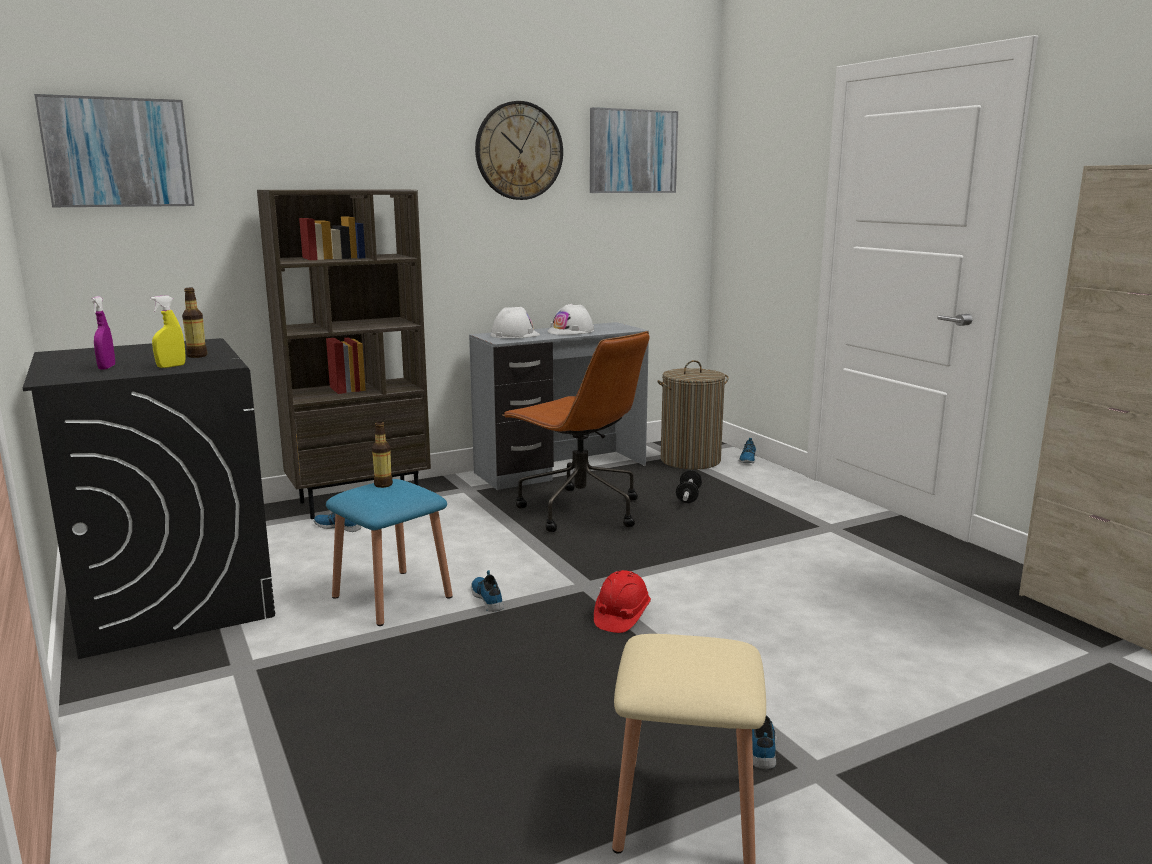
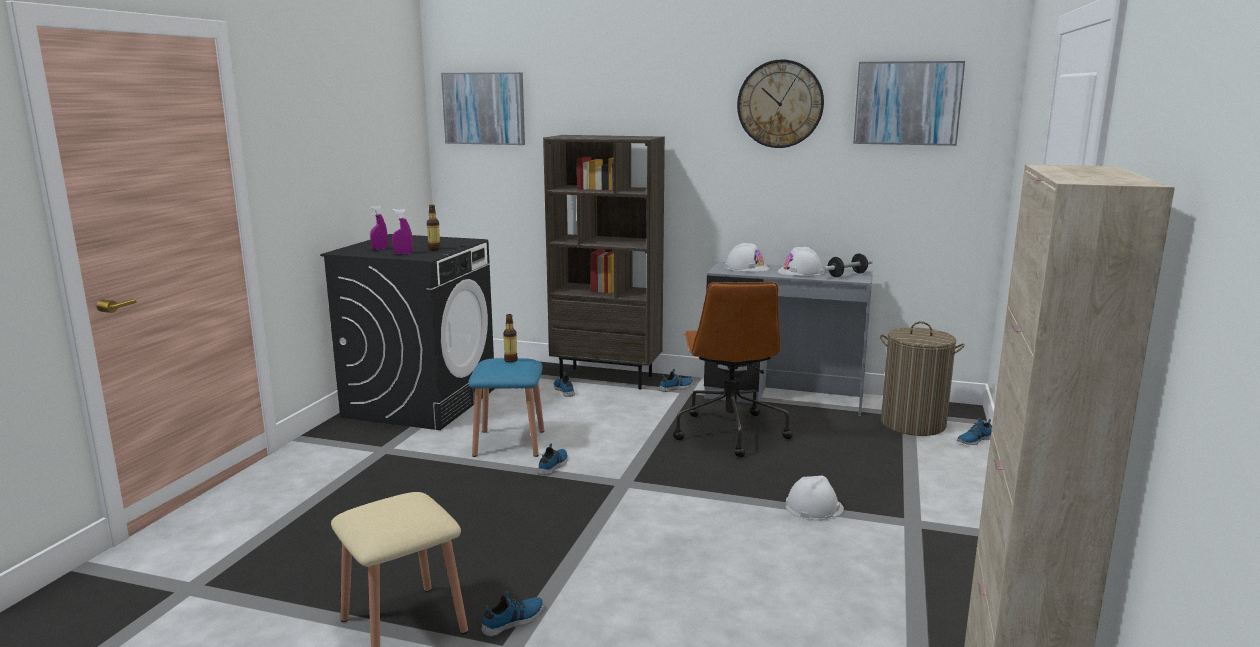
camera: 45 degrees right, 0 degrees up
(171, 366) = (403, 253): yellow spray bottle -> purple spray bottle
(451, 489) = (676, 387): none -> shoe
(621, 616) = (601, 511): red hard hat -> none
(688, 496) = (839, 452): dumbbell -> dumbbell (847, 275)
(757, 542) = (814, 507): none -> white hard hat

